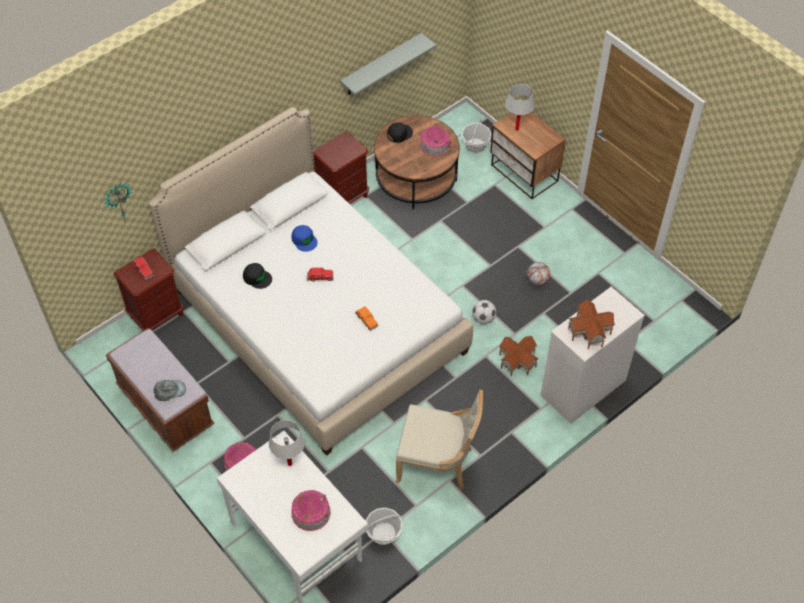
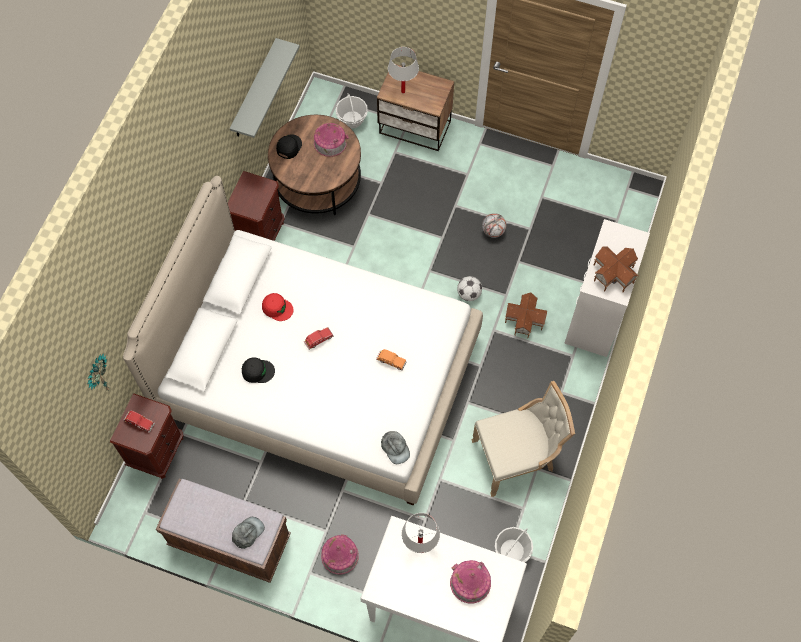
camera: 30 degrees left, 10 degrees up
(304, 240) = (277, 308): blue cap -> red cap
(324, 385) = (395, 448): none -> grey cap

